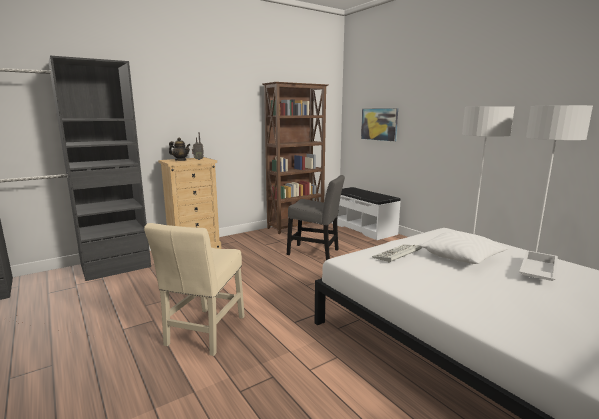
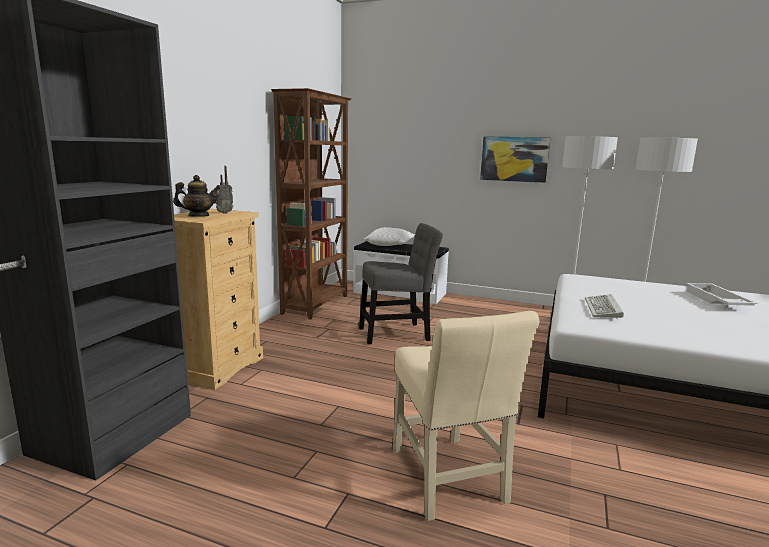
camera: 35 degrees left, 0 degrees up
(379, 124) = (409, 155): picture -> picture (514, 159)
(462, 258) = (649, 301): white pillow -> white pillow (390, 245)

